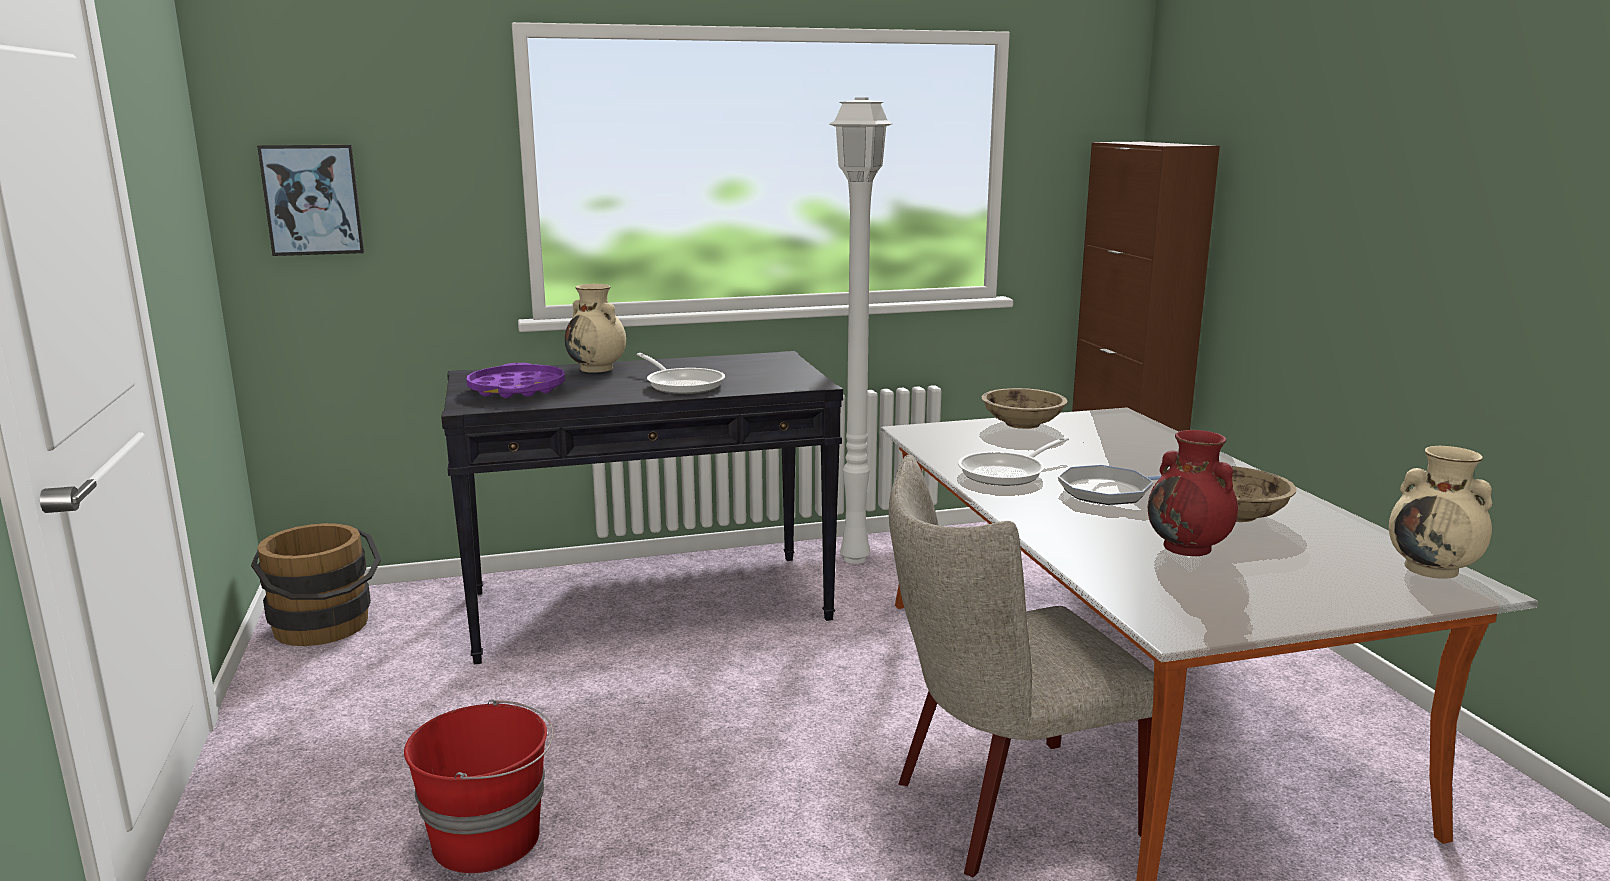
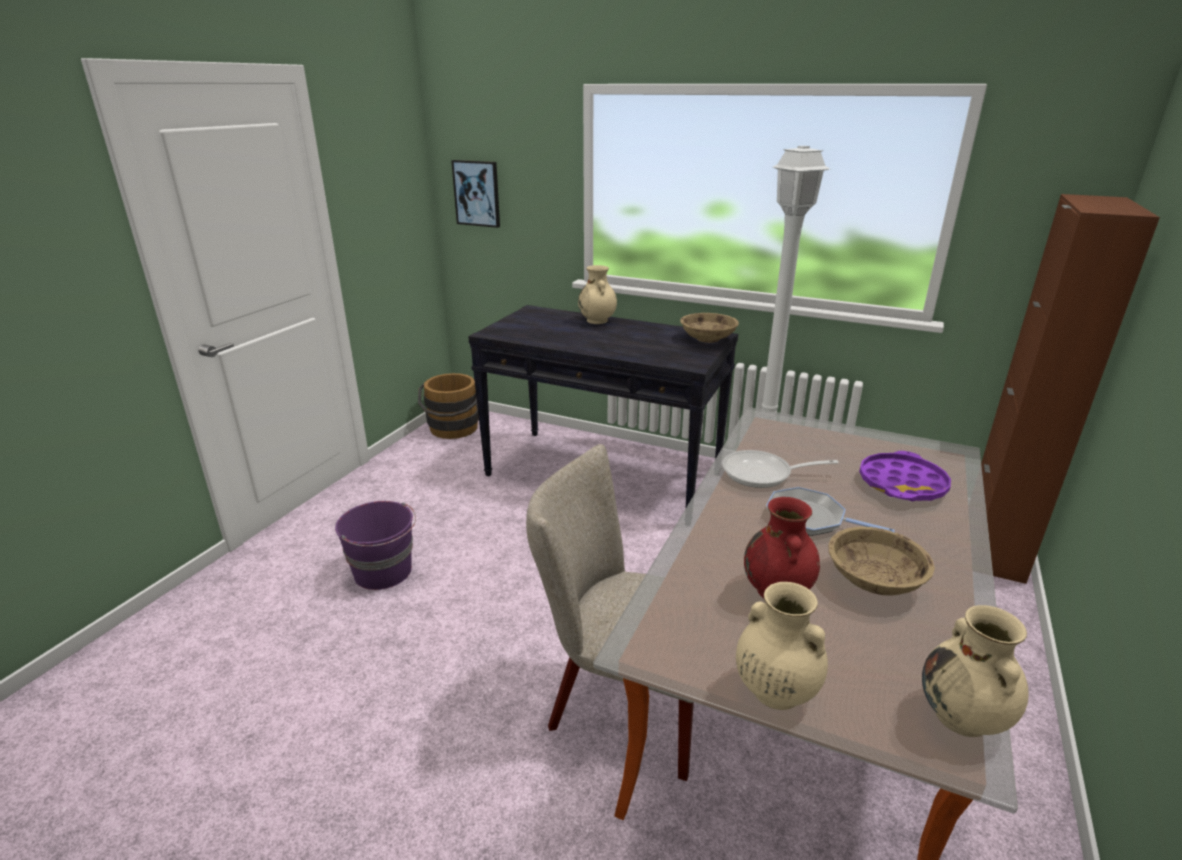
camera: 40 degrees right, 10 degrees up
(489, 838) = (384, 572): red bucket -> purple bucket
(517, 389) = (532, 326): purple tray -> purple tray (902, 484)
(682, 384) = (618, 345): frying pan -> none
(1022, 424) = (853, 436): beige bowl -> beige bowl (707, 338)
(1314, 607) = (774, 690): none -> beige vase

